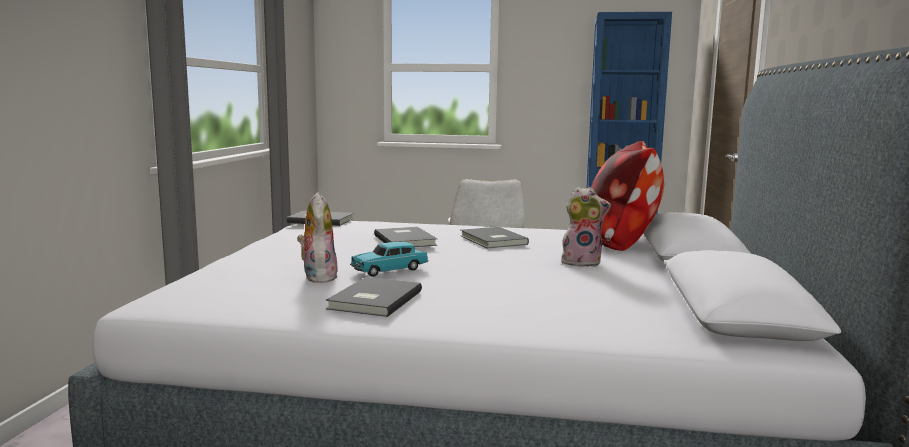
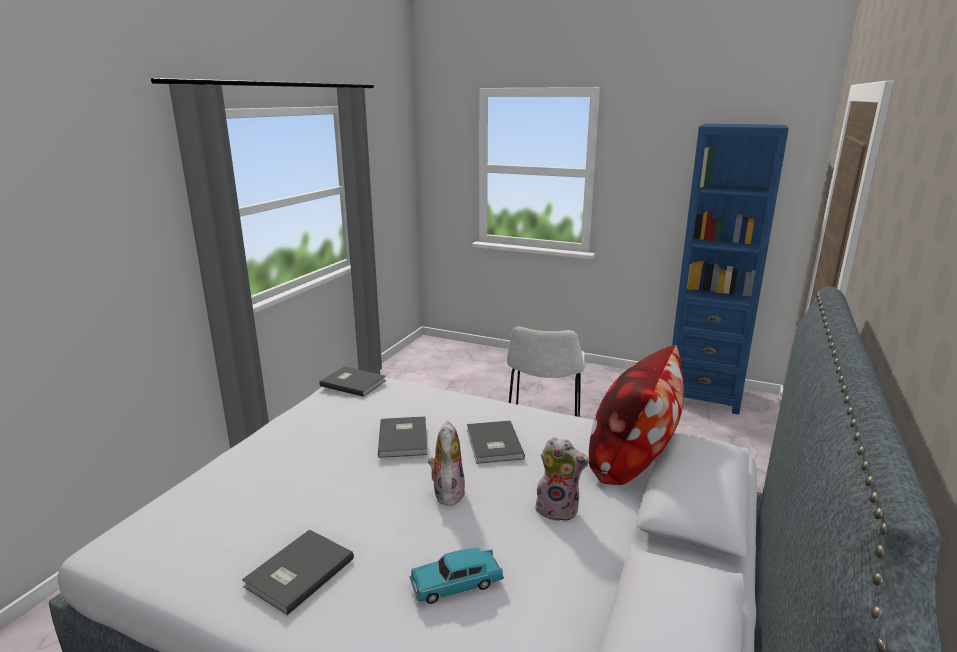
camera: 15 degrees right, 10 degrees up
(318, 277) = (280, 509): plush toy -> plush toy (447, 492)
(389, 270) = (353, 504): turquoise toy car -> turquoise toy car (456, 585)

